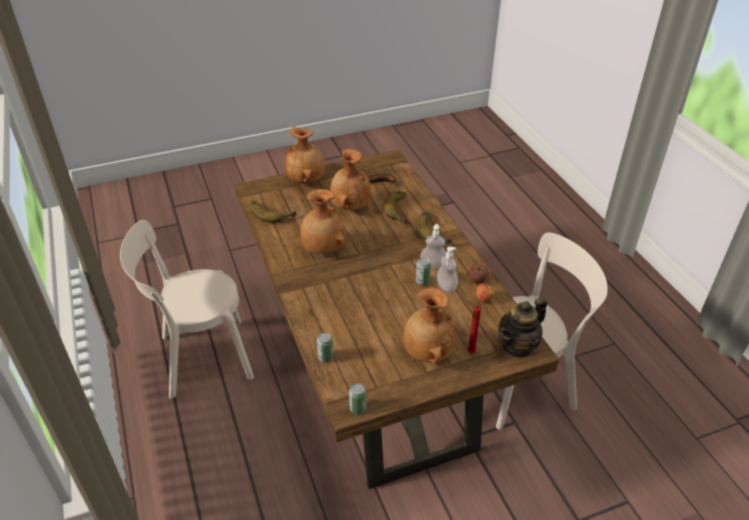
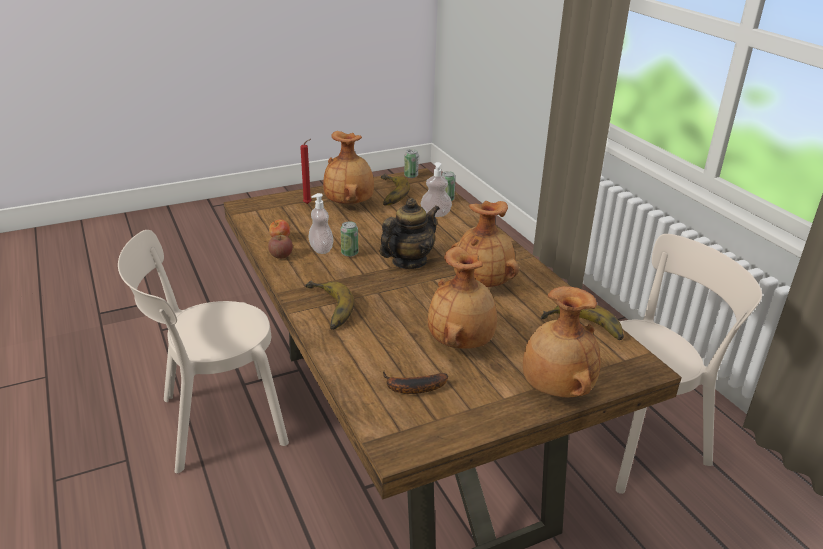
camera: 175 degrees right, 10 degrees down
(402, 209) = (374, 338): banana -> banana (387, 193)
(433, 264) = (334, 269): soap dispenser -> soap dispenser (435, 214)
(518, 346) = (259, 208): teapot -> teapot (409, 261)

